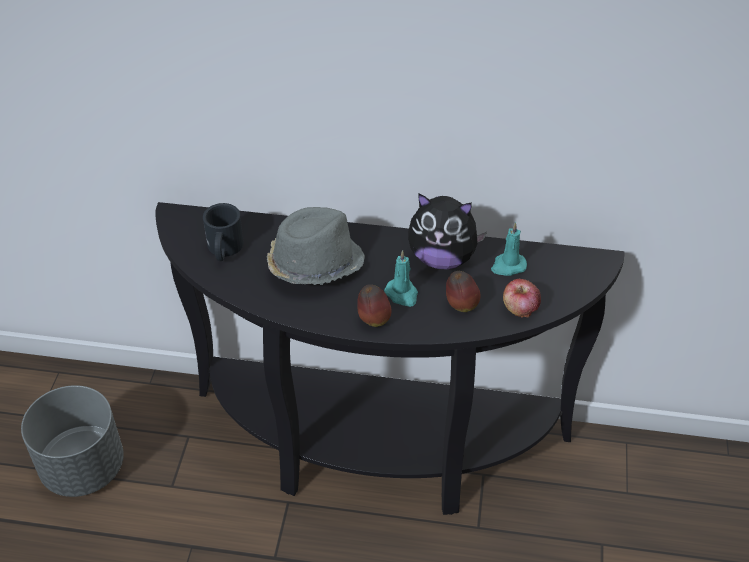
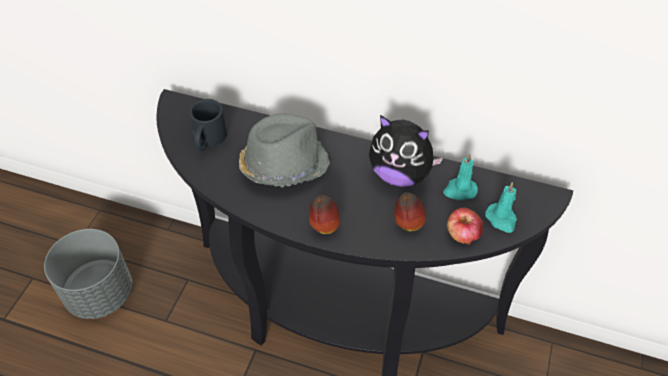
camera: 10 degrees right, 5 degrees up
(402, 294) = (356, 205): turquoise candle -> turquoise candle (501, 219)

